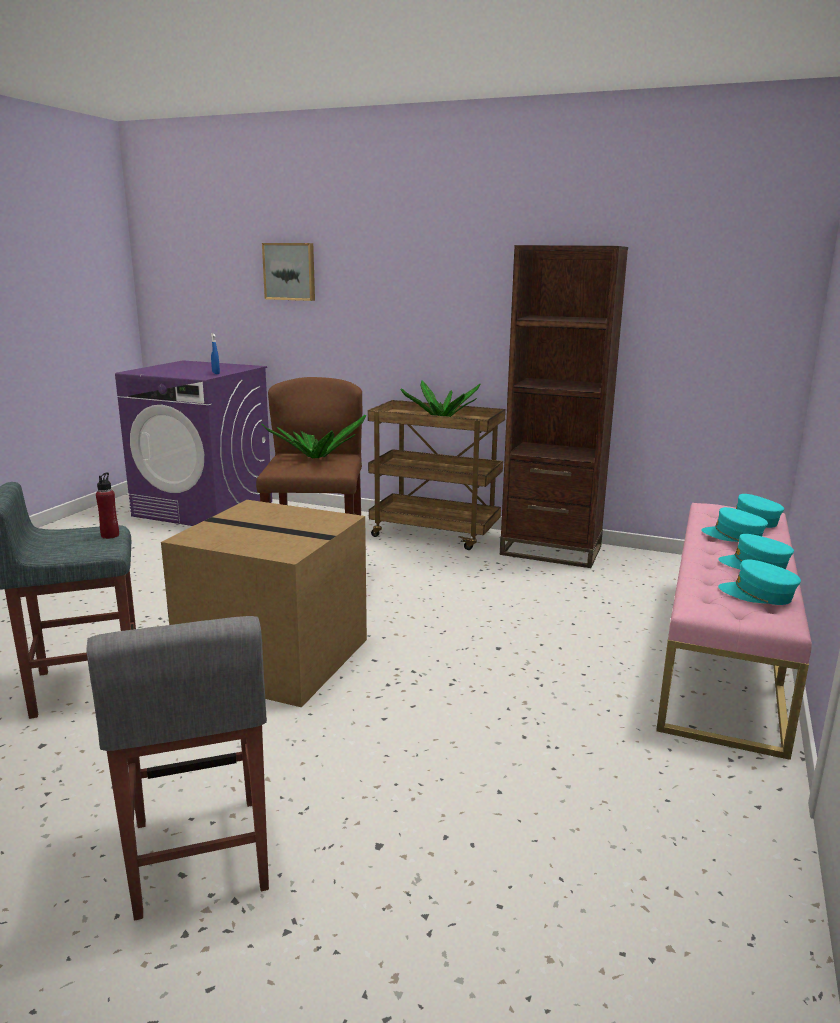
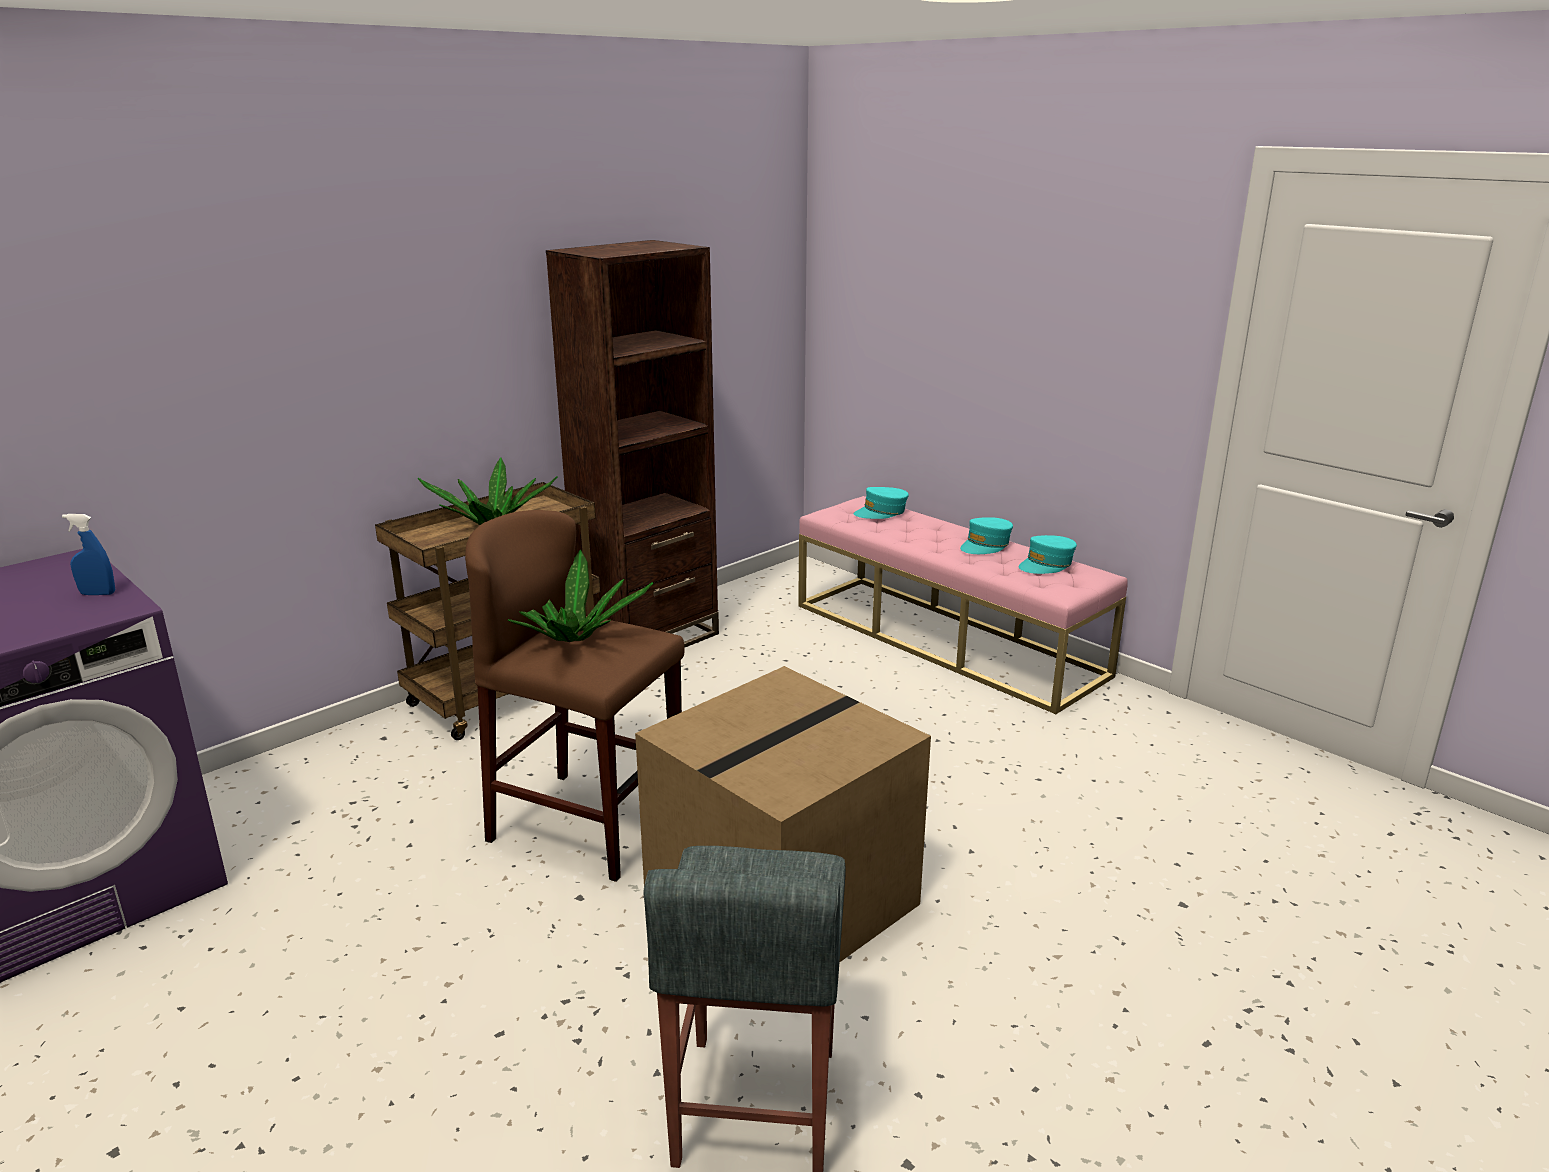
camera: 65 degrees left, 5 degrees up
(110, 535) = (741, 859): red bottle -> none
(199, 856) = (1180, 1027): grey stool -> none
(290, 271) = (107, 345): picture -> none
(733, 536) = (913, 530): turquoise cap -> none

